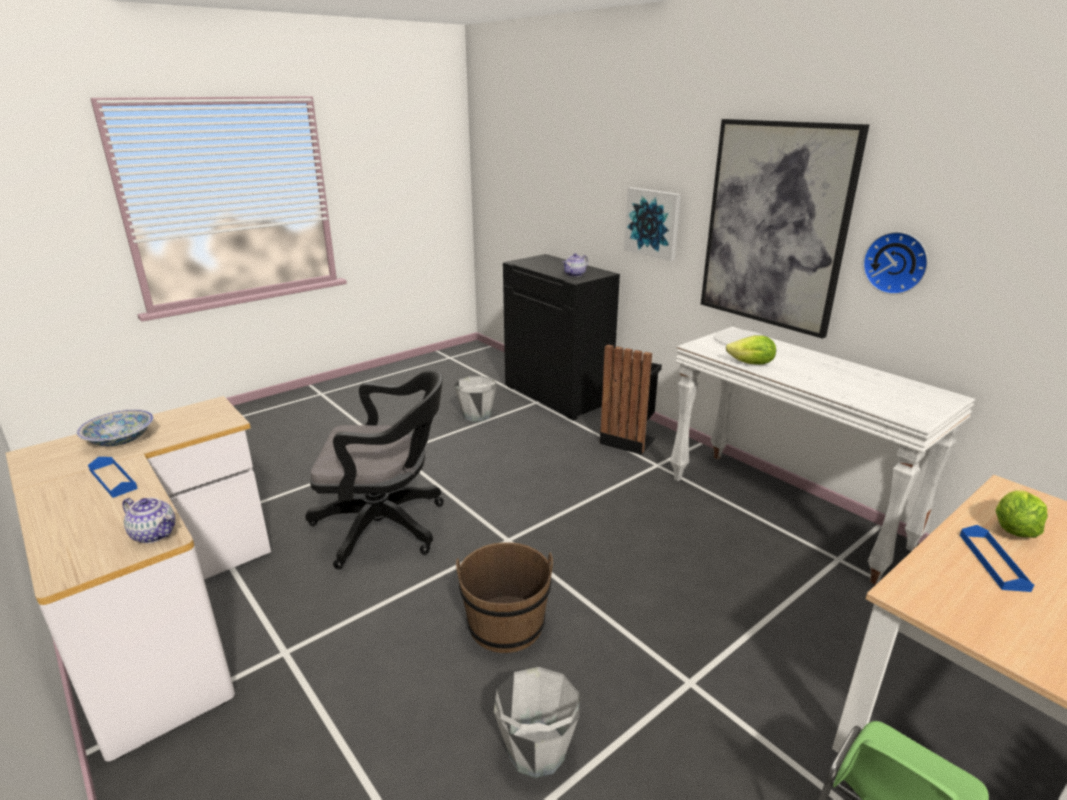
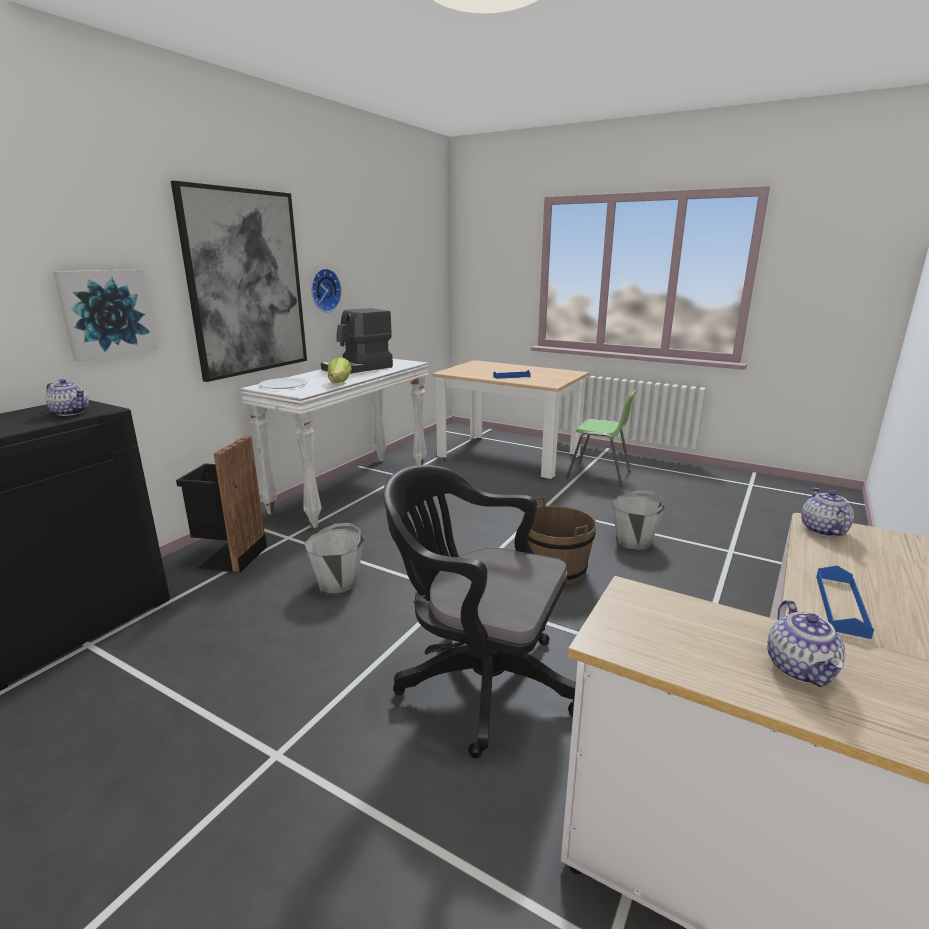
camera: 110 degrees left, 5 degrees down
(120, 440) = (801, 669): bowl -> teapot
(387, 526) = (478, 681): black office chair -> black office chair turned 45 degrees counterclockwise
(476, 415) = (125, 699): grey bucket -> grey bucket (338, 582)
(852, 379) = (358, 368): none -> coffee machine
(1013, 529) = (482, 373): lettuce -> none

